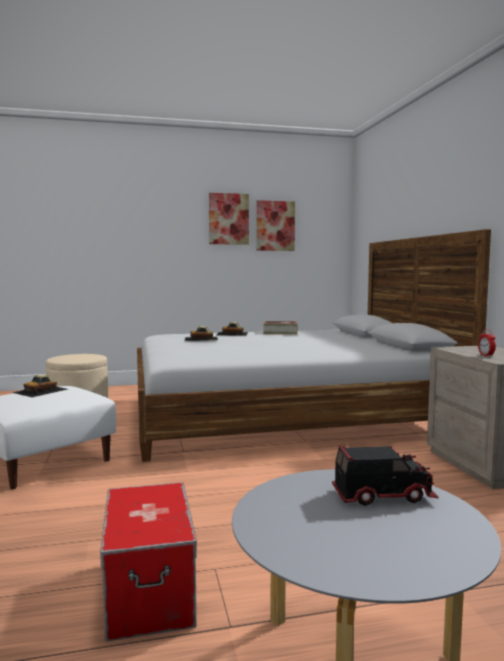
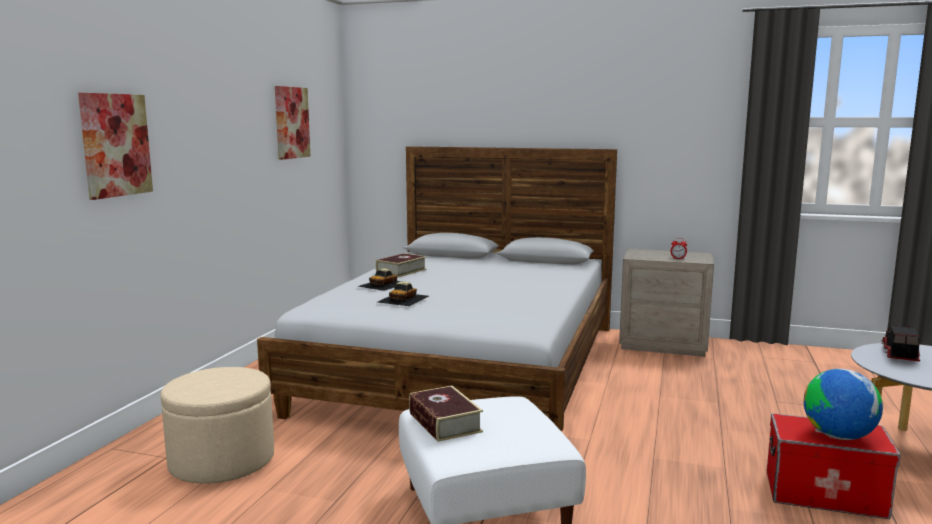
camera: 60 degrees left, 5 degrees up
(41, 390) = (444, 422): toy car -> book
(135, 515) = (838, 436): none -> globe
(228, 219) = (252, 114): picture -> picture (115, 145)

